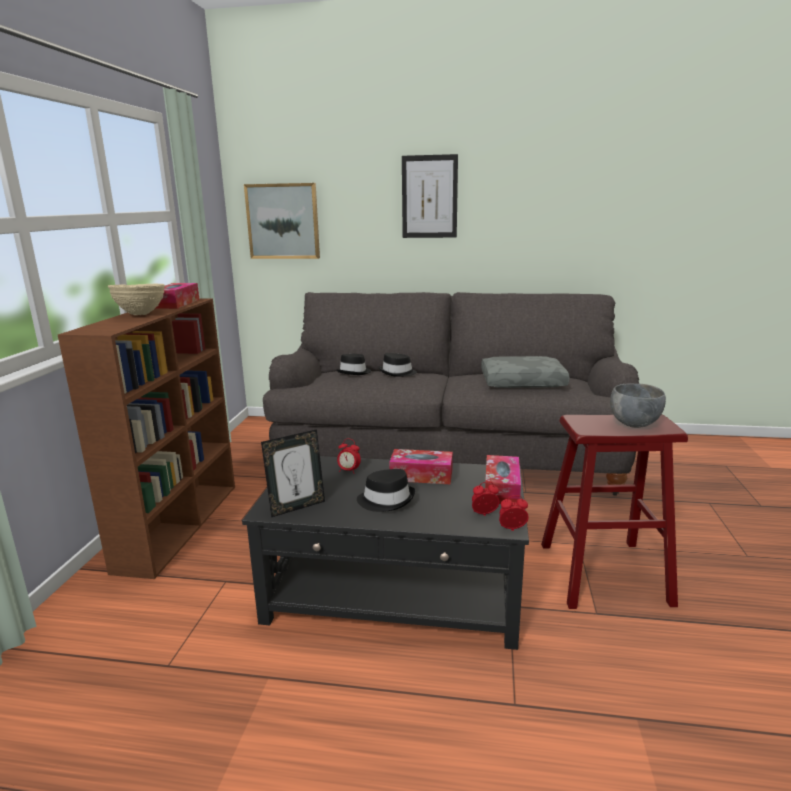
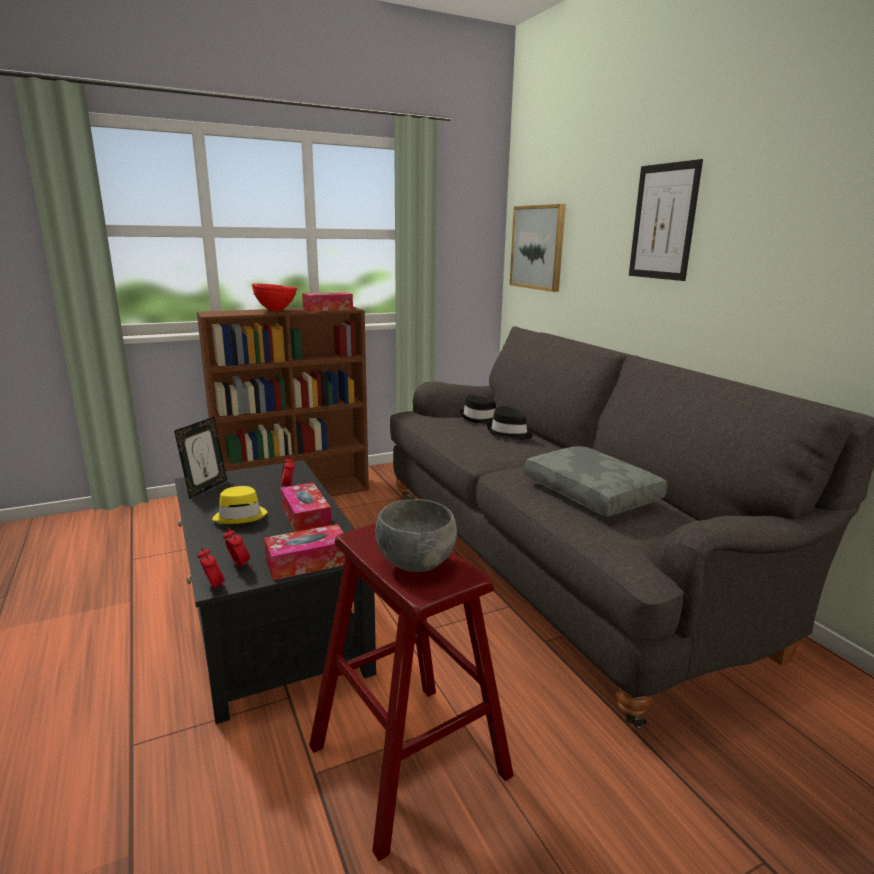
camera: 55 degrees right, 0 degrees up
(141, 314) = (276, 310): beige bowl -> red bowl
(297, 507) = (205, 488): picture frame -> picture frame turned 90 degrees counterclockwise
(386, 500) = (240, 516): black hat -> yellow hat

